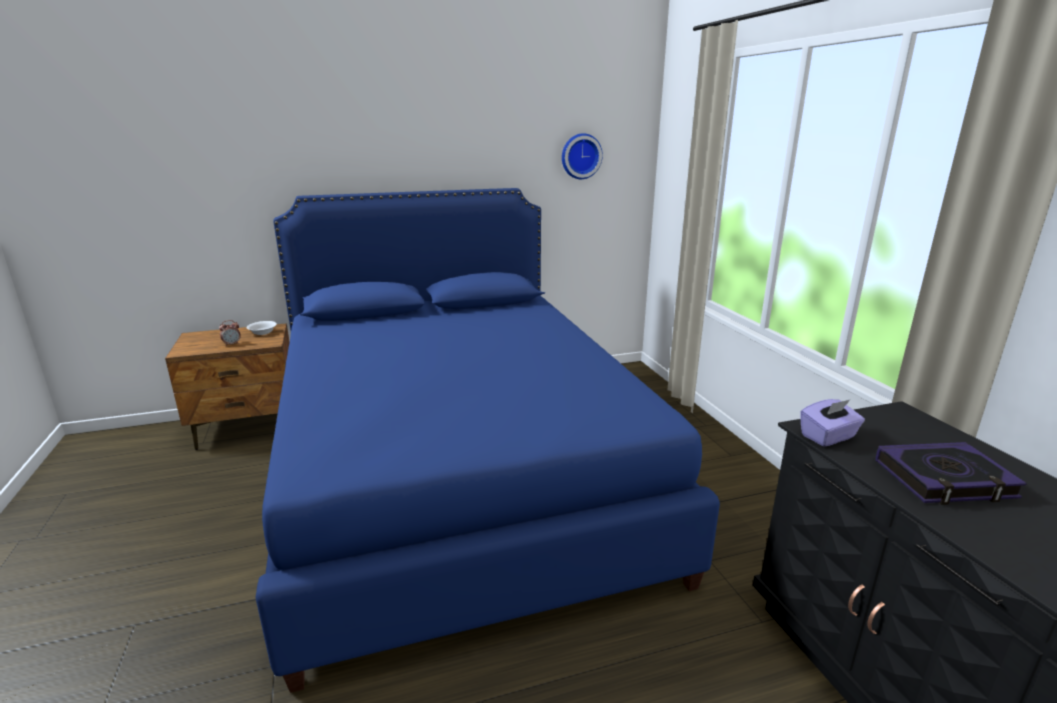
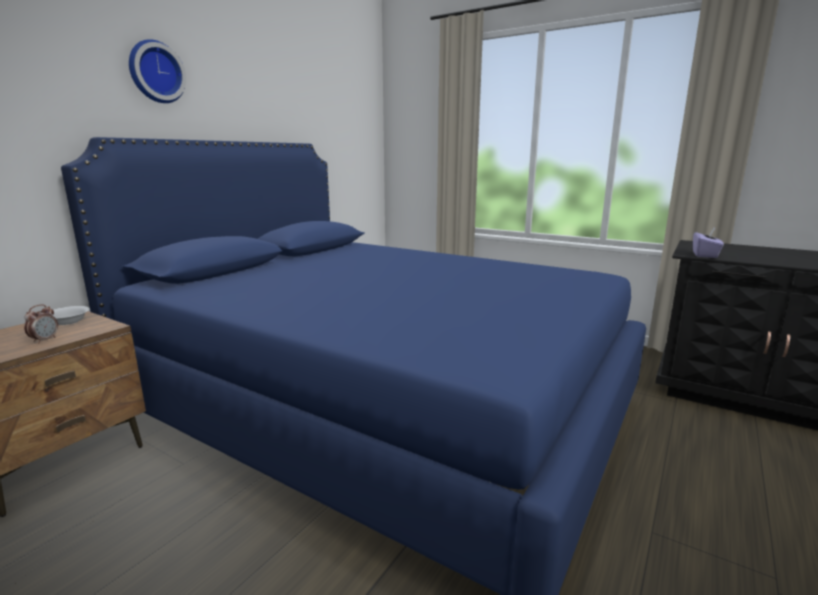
camera: 40 degrees left, 5 degrees down
(580, 156) = (340, 119): wall clock -> wall clock (155, 72)
(944, 480) = (777, 257): book -> none

